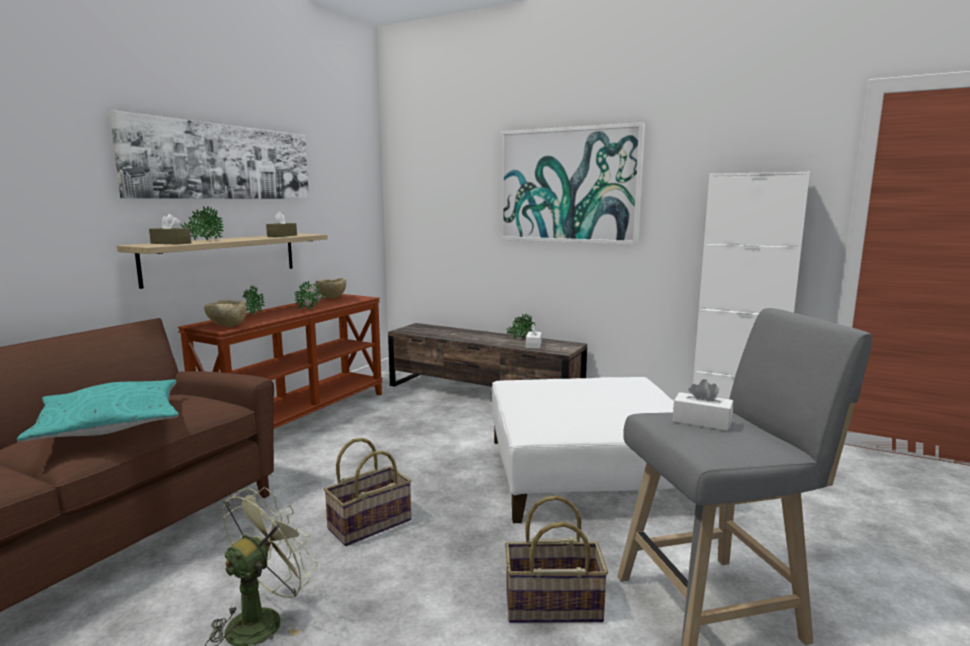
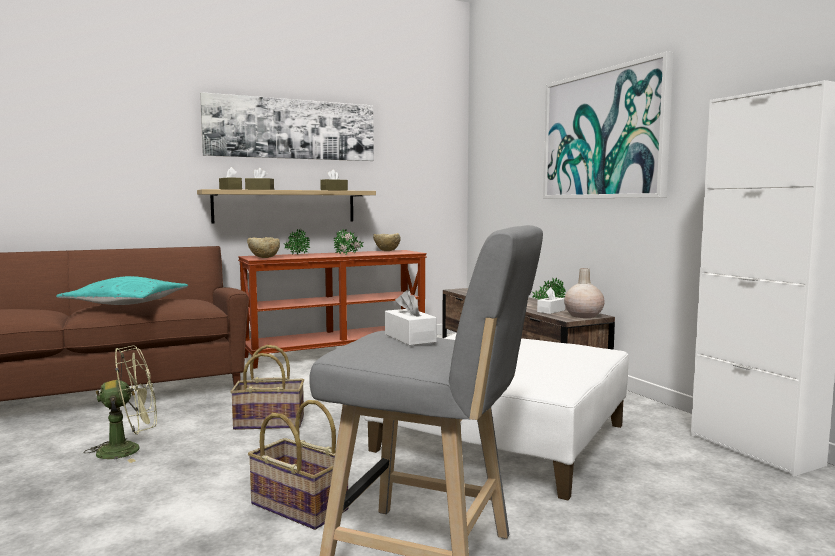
camera: 35 degrees right, 5 degrees down
(203, 241) = (259, 189): potted plant -> brown tissue box
(566, 346) = (583, 316): none -> beige vase

